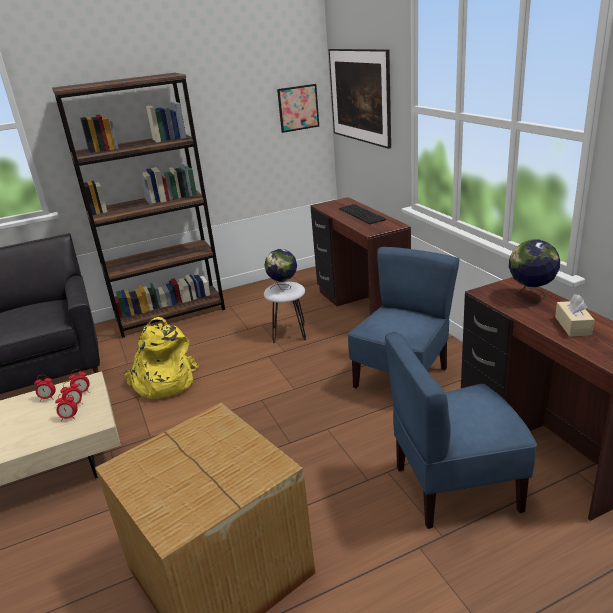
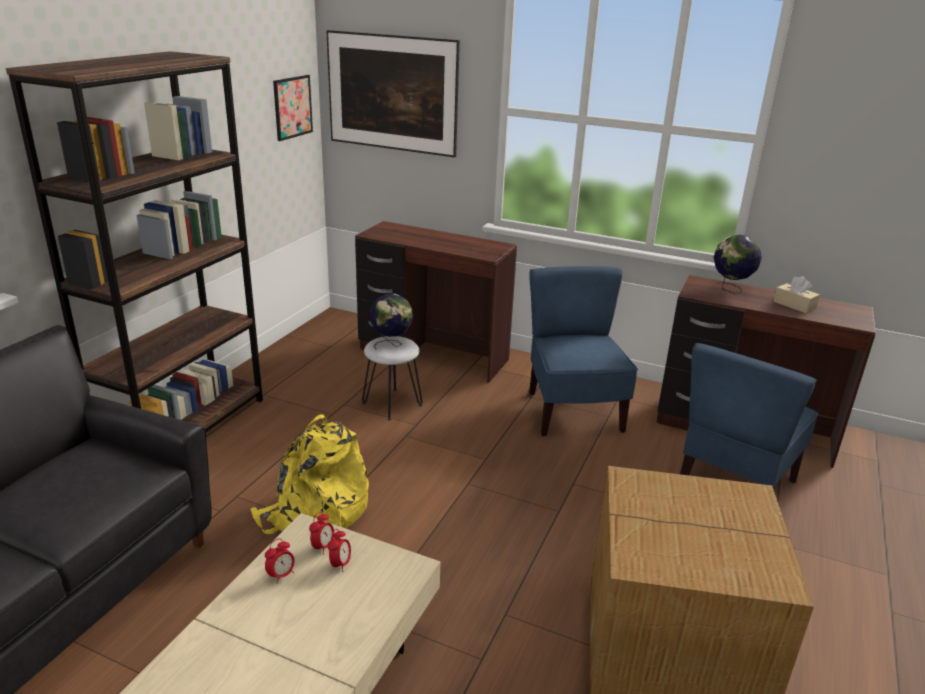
camera: 45 degrees left, 0 degrees up
(69, 418) = (361, 581): alarm clock -> none
(362, 214) = (442, 238): keyboard -> none

